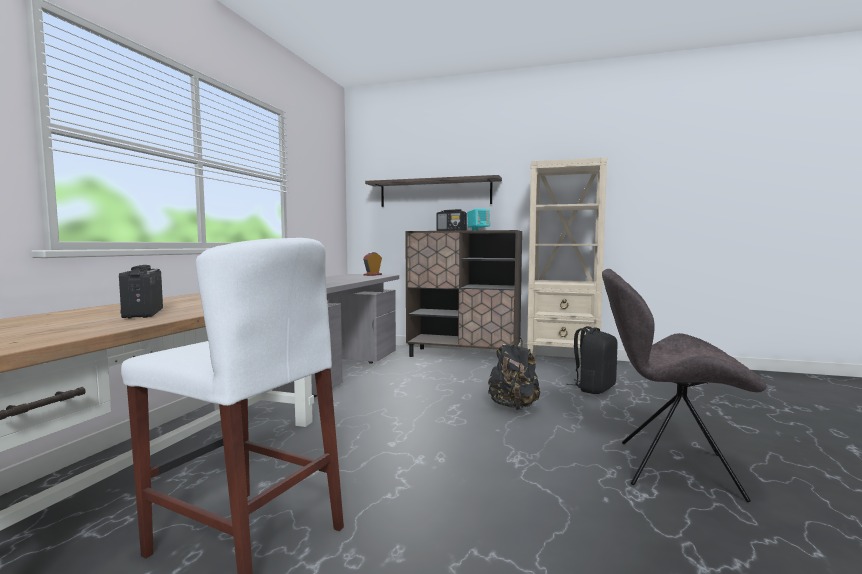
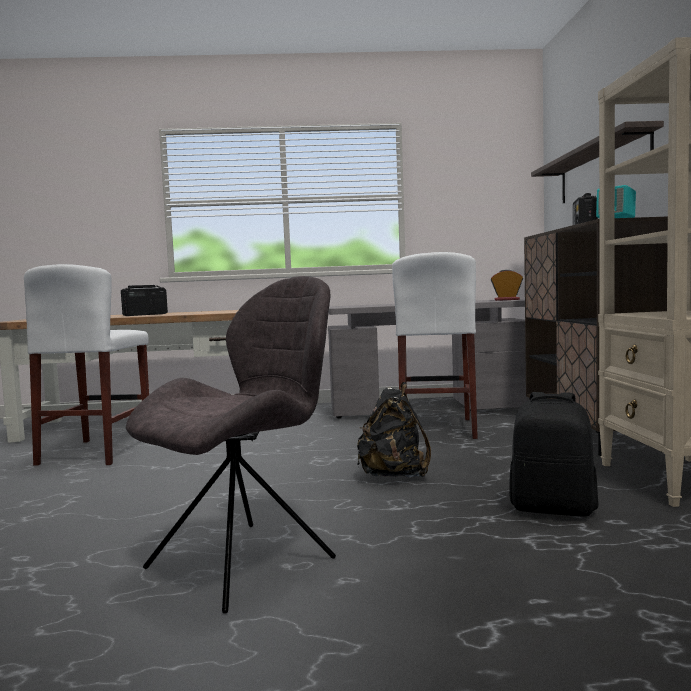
camera: 70 degrees right, 0 degrees up
(405, 378) = (437, 428): none -> white stool
(671, 468) = (246, 561): grey chair -> grey chair turned 45 degrees clockwise

